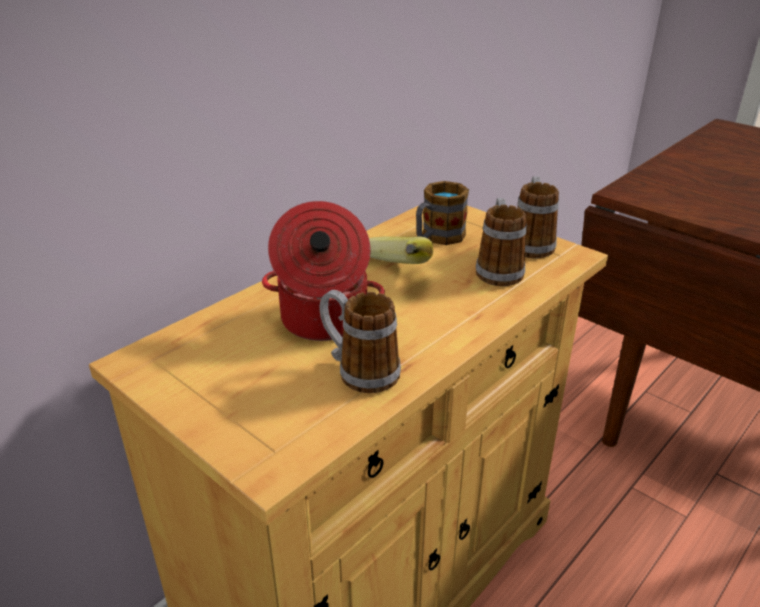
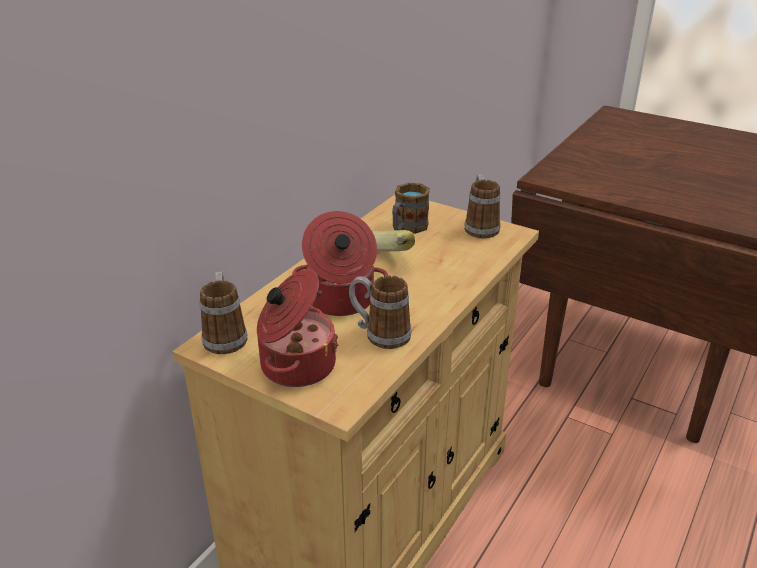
camera: 10 degrees left, 0 degrees up
(233, 402) = (296, 365): none -> cooking pot
(498, 269) = (460, 249): mug -> mug (225, 336)

